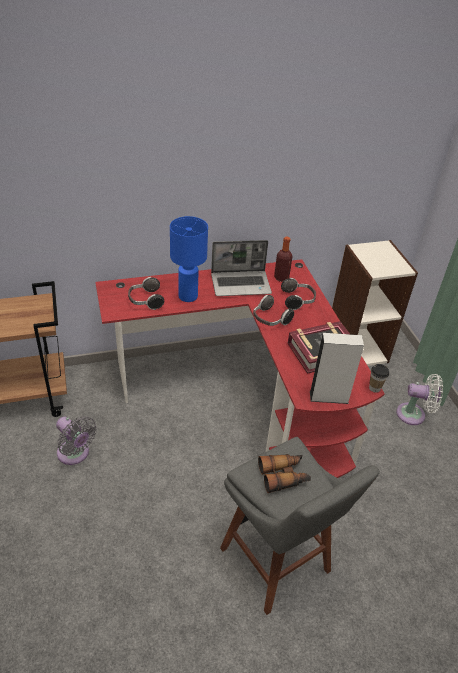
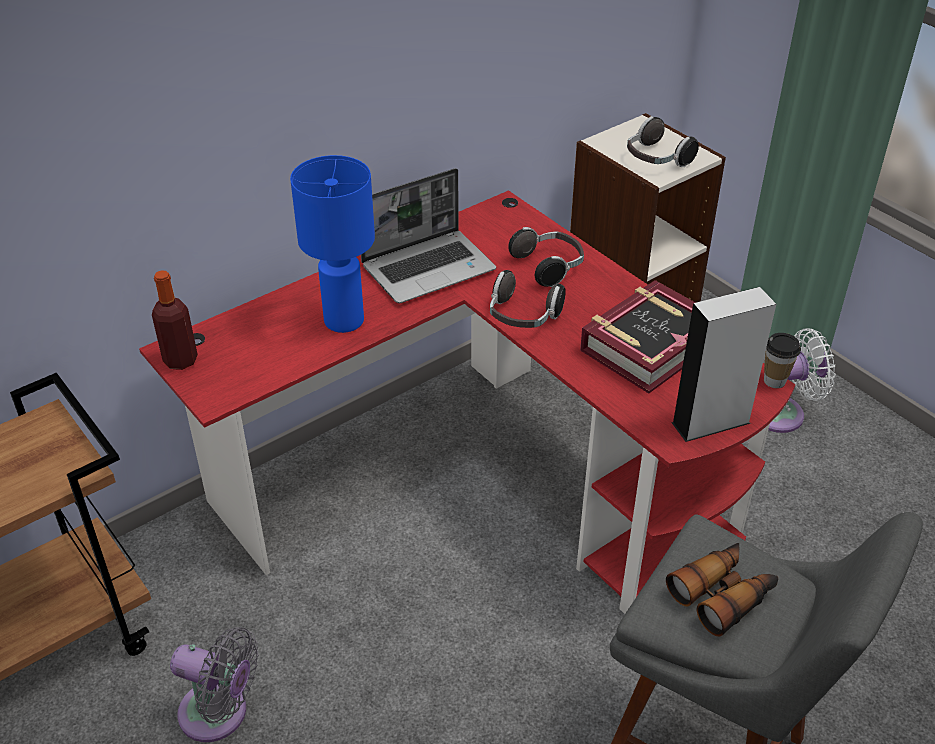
camera: 20 degrees left, 0 degrees up
(145, 301) = (266, 355): headphones -> headphones (656, 159)
(281, 278) = (494, 235): bottle -> bottle (180, 360)

